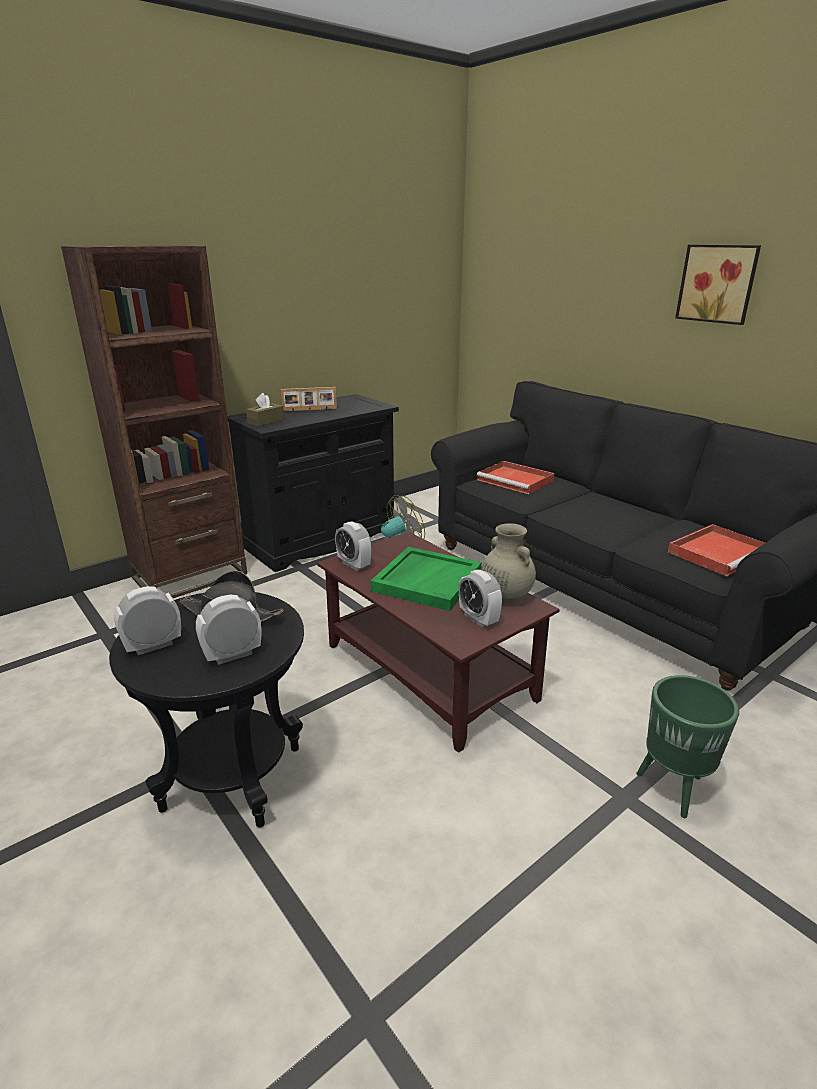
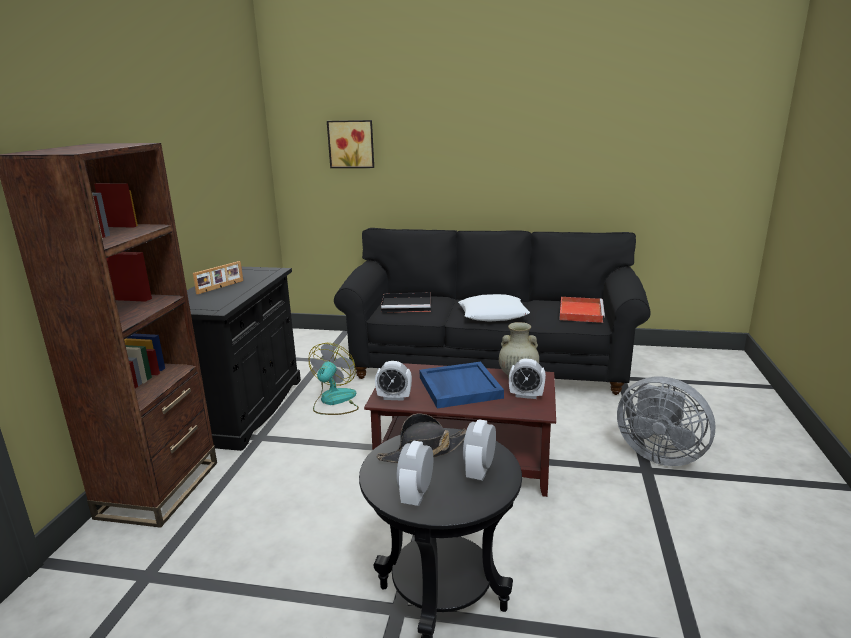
camera: 40 degrees left, 5 degrees down
(266, 421) = (203, 306): brown tissue box -> none
(427, 581) = (459, 387): green tray -> blue tray
(516, 480) = (408, 305): red tray -> black tray
(599, 520) = (493, 314): none -> white pillow
(674, 789) = (658, 454): green planter -> grey fan
(718, 283) = (505, 142): picture -> picture (351, 144)

